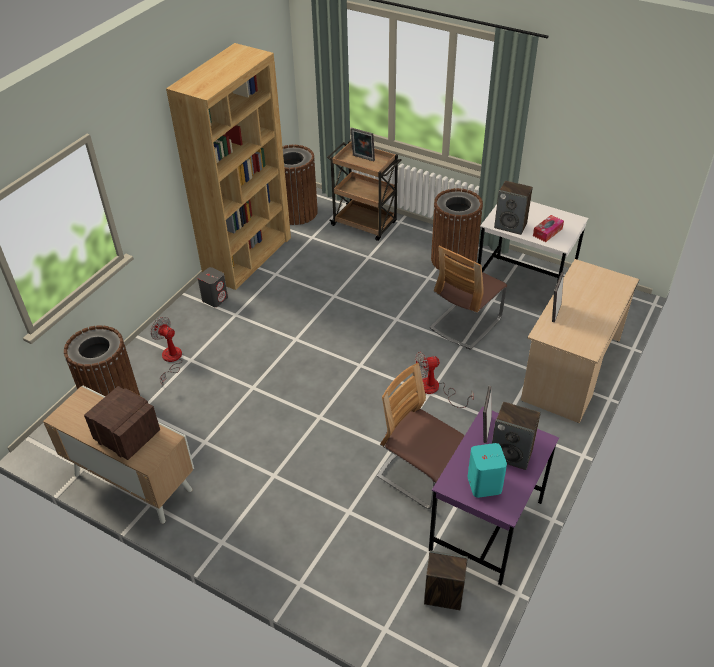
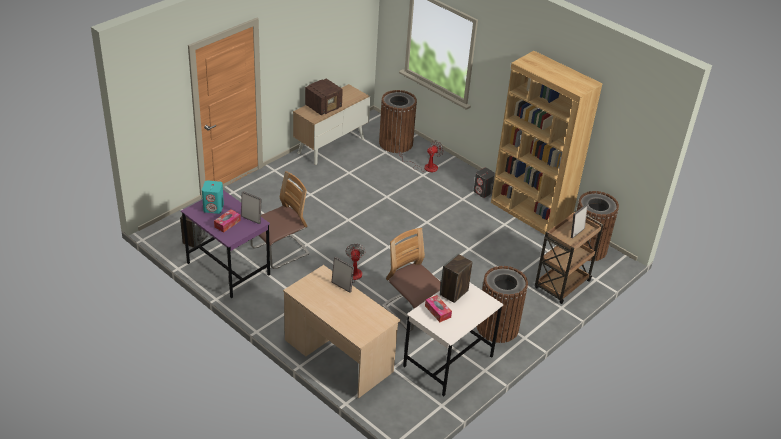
camera: 100 degrees right, 5 degrees down
(511, 454) = (227, 223): speaker -> tissue box

